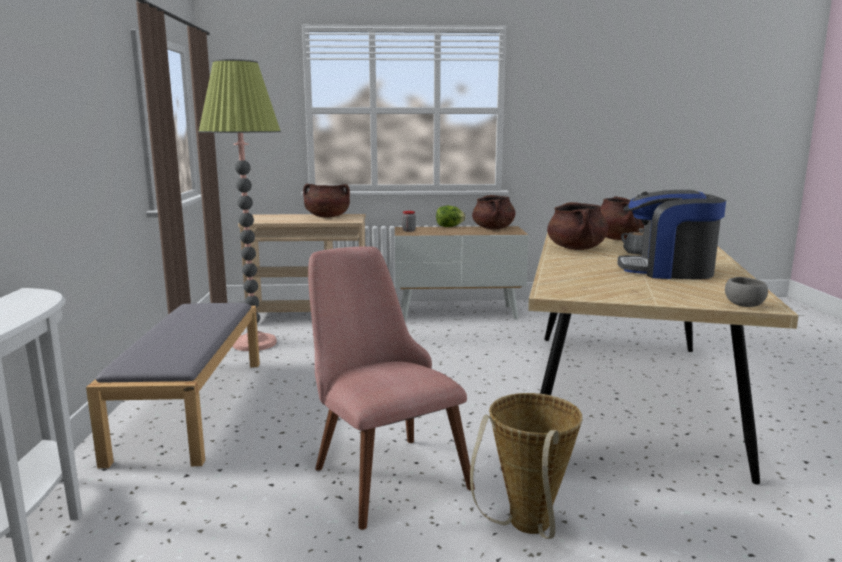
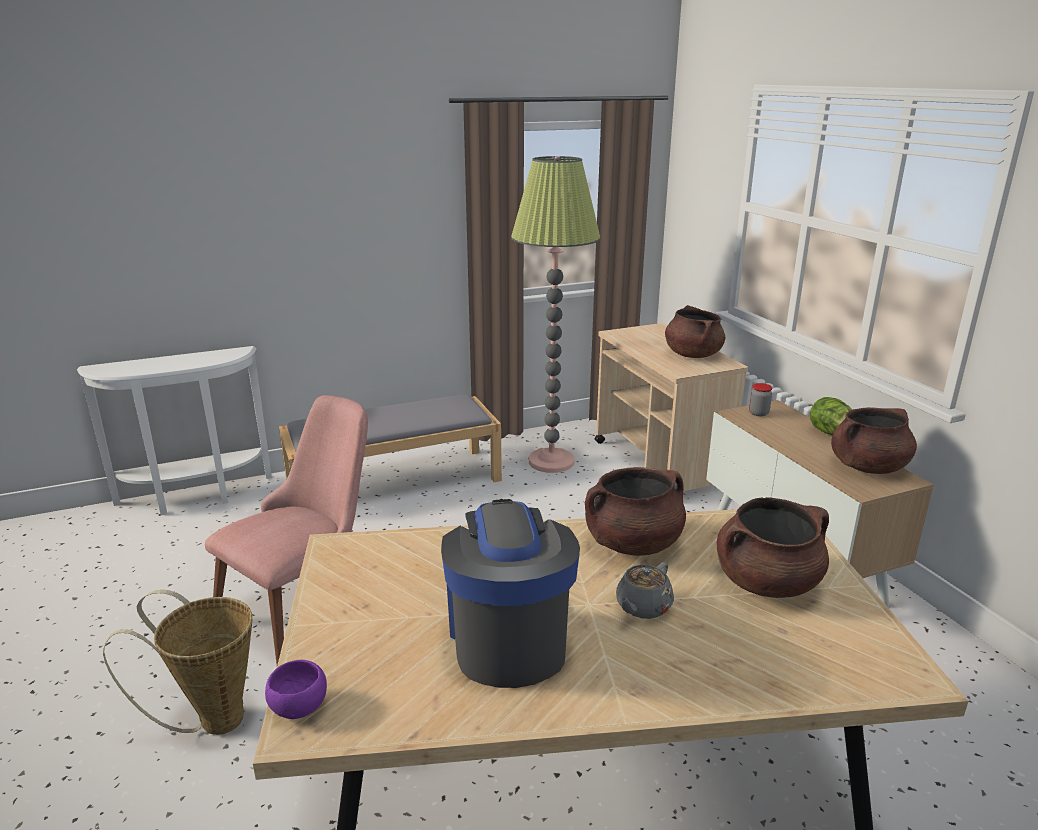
camera: 70 degrees right, 10 degrees up
(743, 305) = (298, 706): grey bowl -> purple bowl

